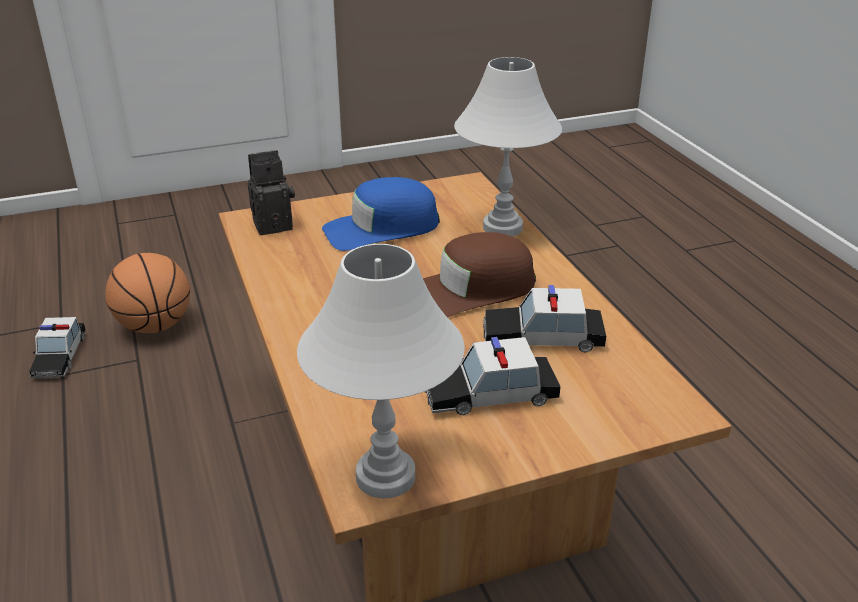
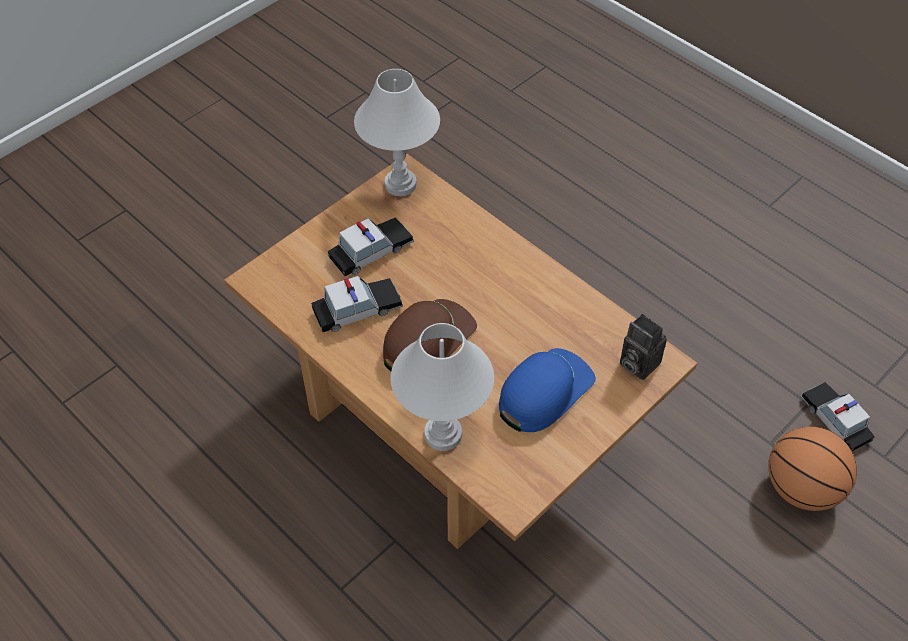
camera: 155 degrees right, 20 degrees up
(274, 224) = (636, 363): camera -> camera turned 90 degrees clockwise

